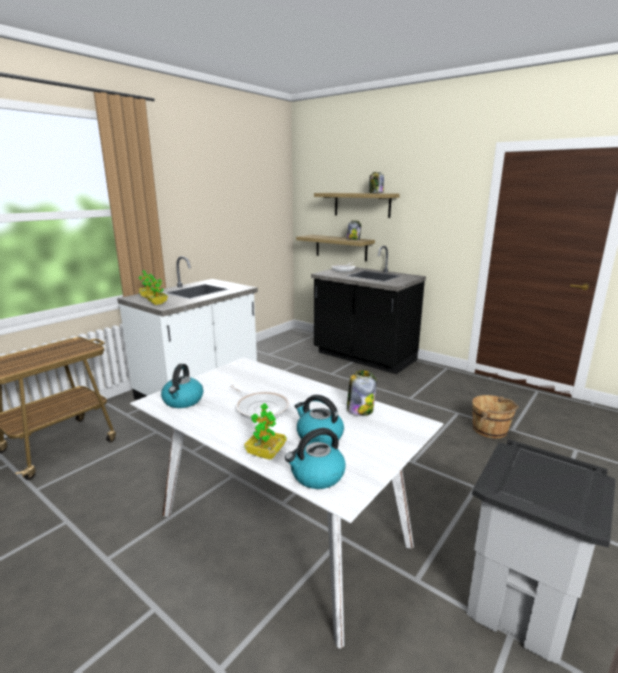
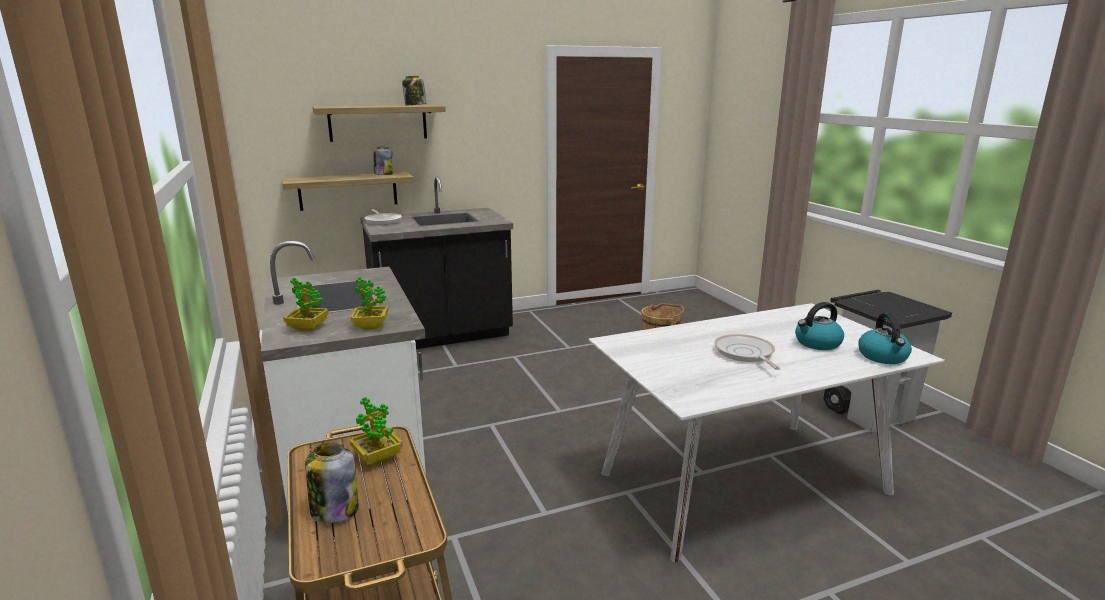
camera: 60 degrees left, 0 degrees up
(183, 401) = (700, 386): kettle -> none
(260, 408) = (745, 354): frying pan -> frying pan turned 90 degrees counterclockwise
(266, 454) = (842, 367): potted plant -> potted plant (377, 458)
(360, 409) = (773, 320): jar -> jar (334, 510)

